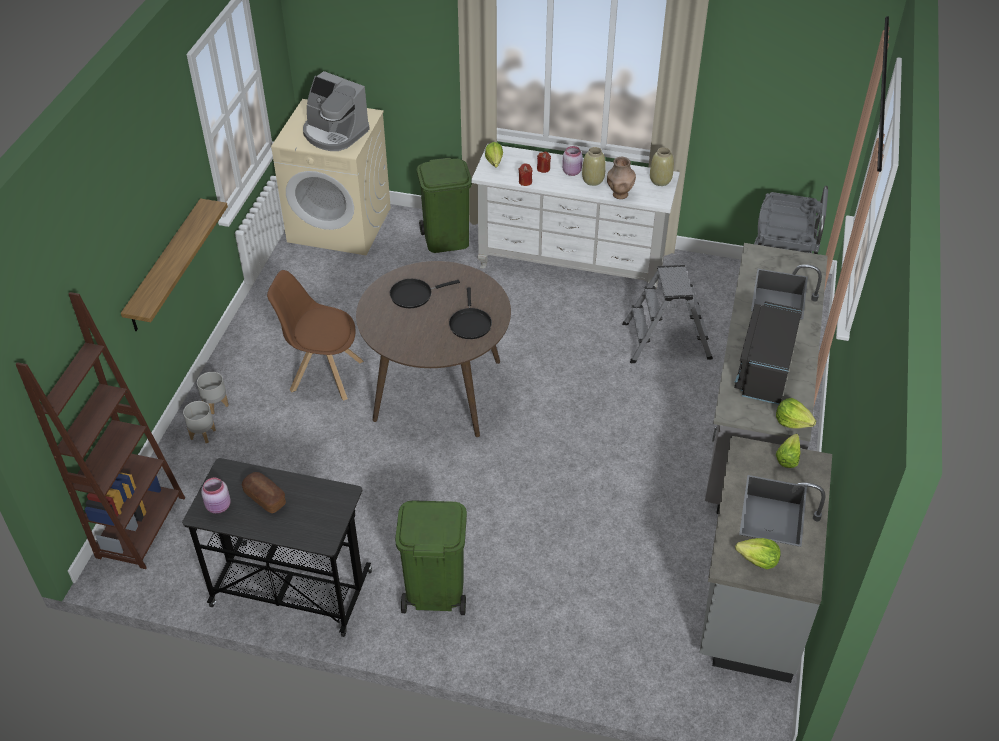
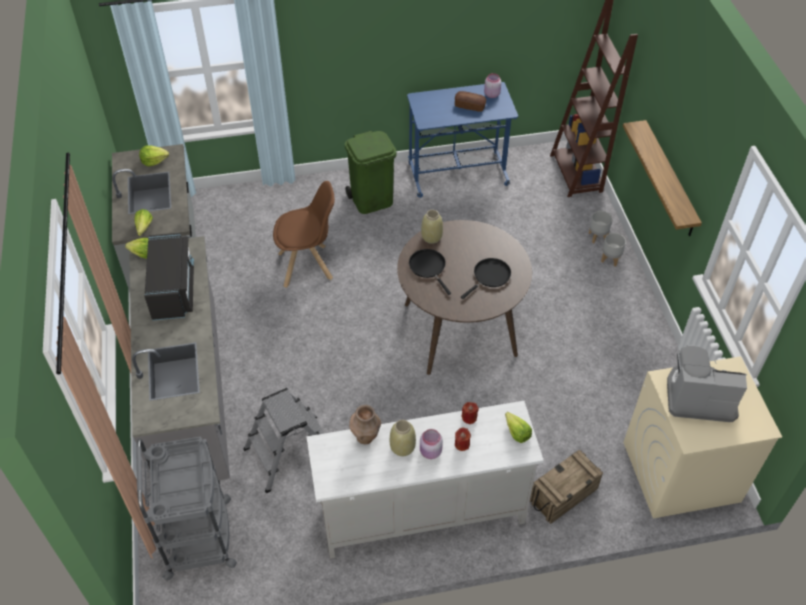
camera: 155 degrees right, 5 degrees up
(291, 589) = (458, 174): black desk -> blue desk
(323, 375) = (556, 309): brown chair -> brown chair (308, 265)
(447, 240) = (563, 496): green trash can -> crate
(660, 180) = (331, 476): beige vase -> beige vase (431, 237)

